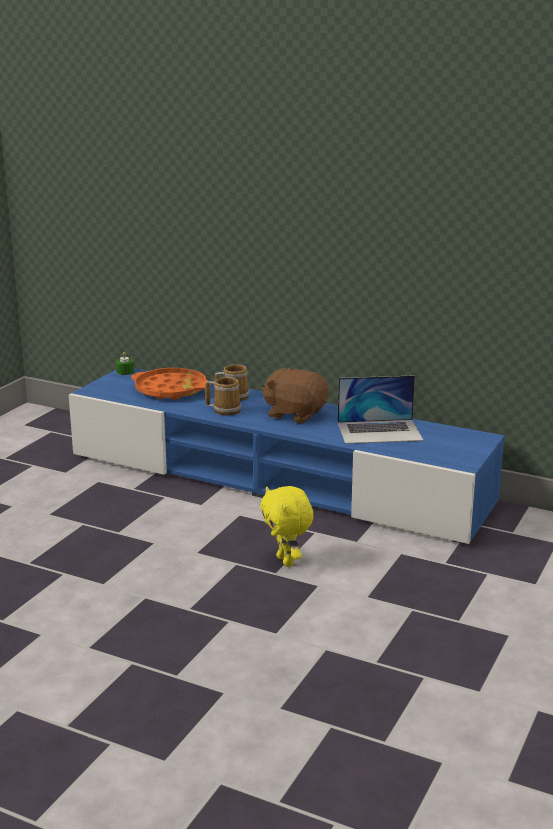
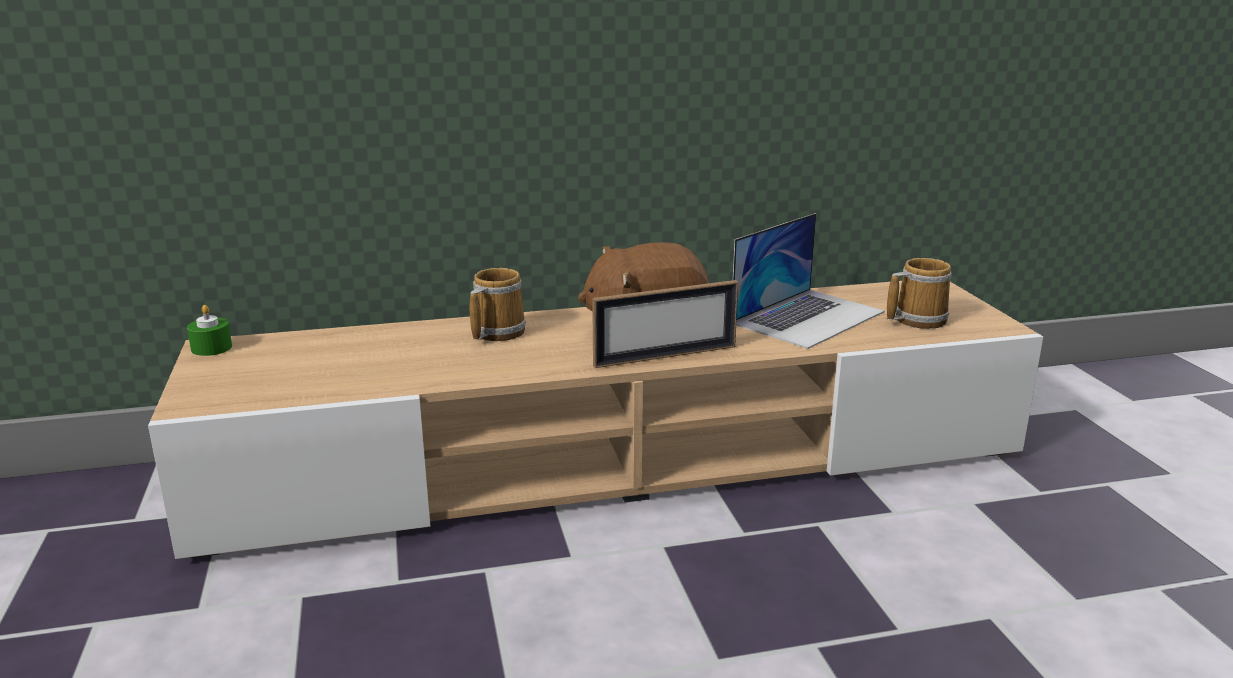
camera: 40 degrees left, 0 degrees up
(170, 390) = (362, 353): orange tray -> none
(225, 409) = (524, 356): mug -> mug (916, 319)
(277, 480) = (618, 460): blue tv stand -> beige tv stand
(279, 427) = (665, 356): none -> picture frame
(287, 561) = (874, 596): yellow plush toy -> none

